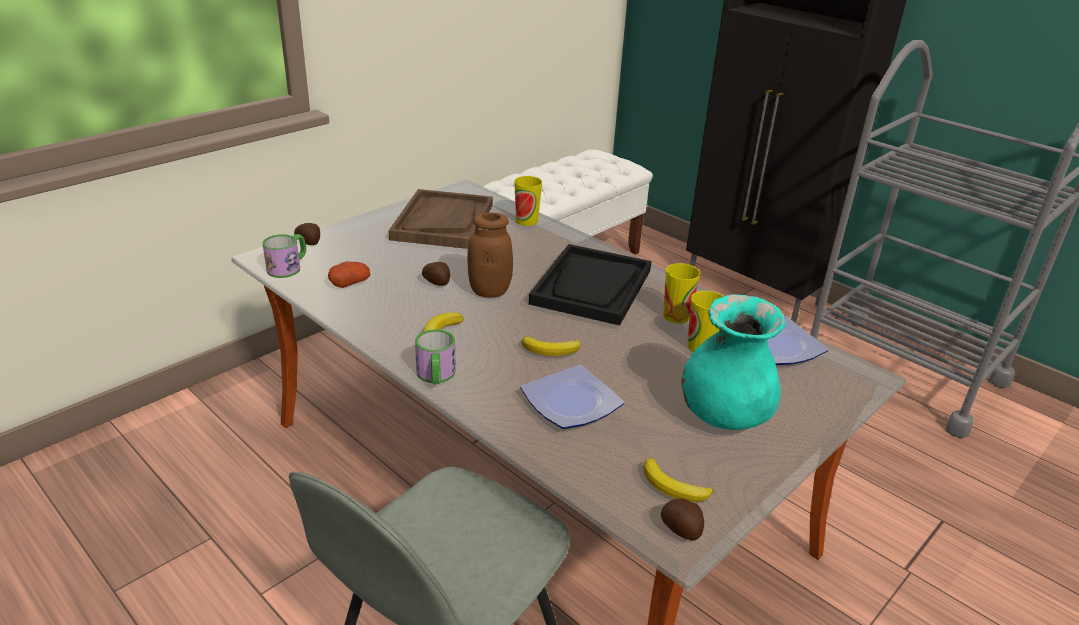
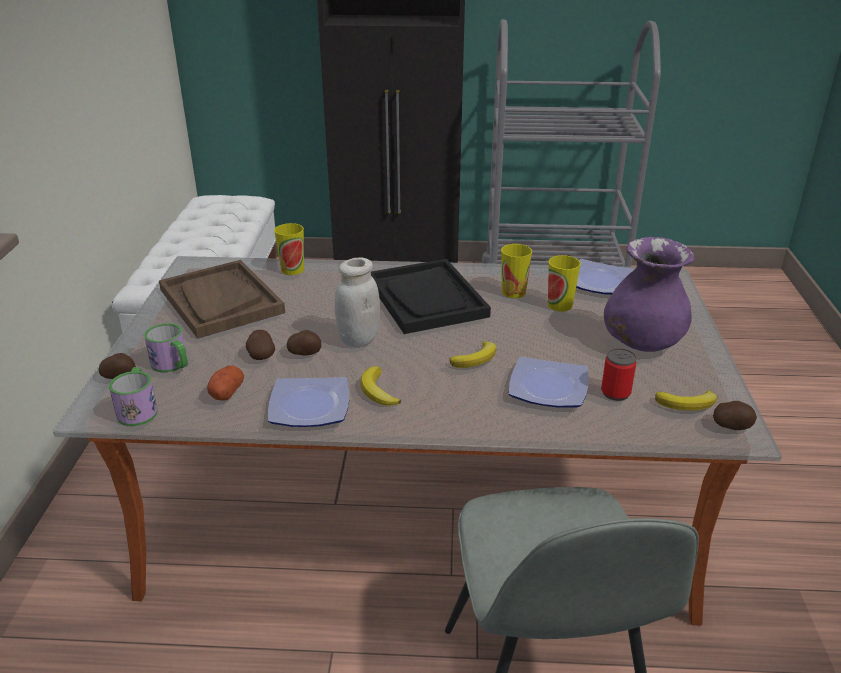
camera: 40 degrees left, 0 degrees up
(382, 318) = (308, 405): none -> plate
(408, 270) = (261, 355): none -> potato
(436, 376) = (429, 424): mug -> mug (173, 365)
(489, 291) = (358, 339): brown jar -> white jar
(622, 439) = (615, 393): none -> can
(724, 416) = (642, 343): turquoise vase -> purple vase

